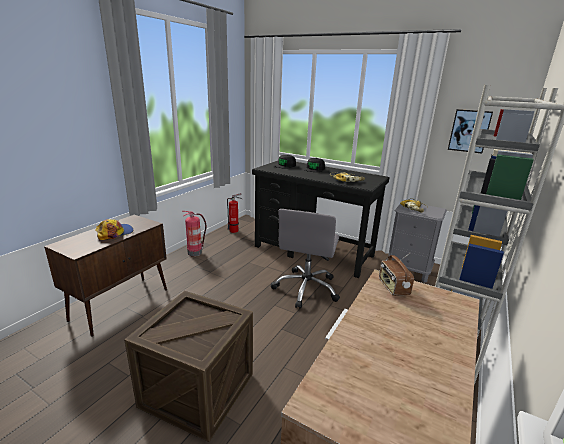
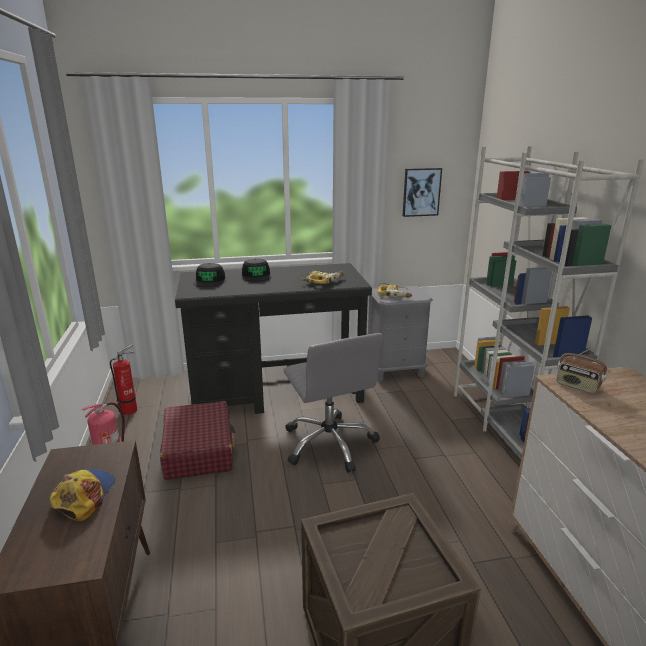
camera: 40 degrees left, 0 degrees up
(239, 260) = (199, 450): none -> red suitcase

